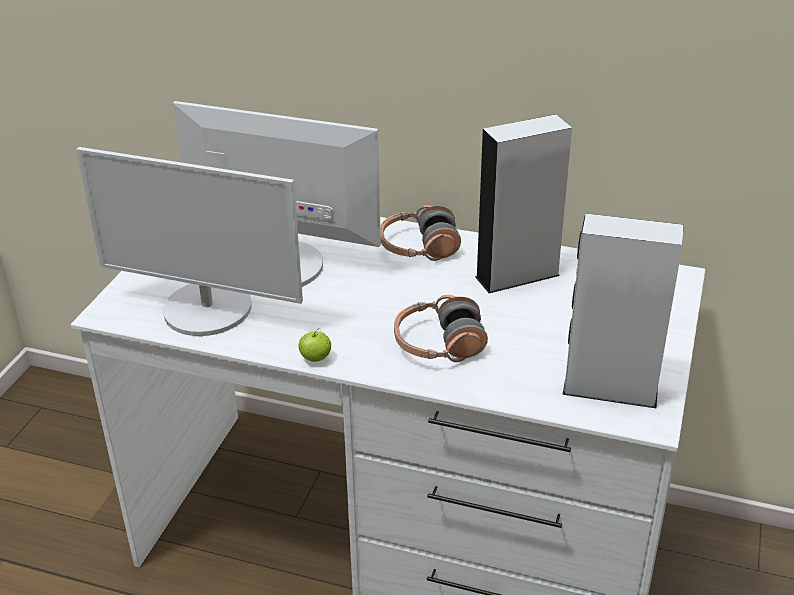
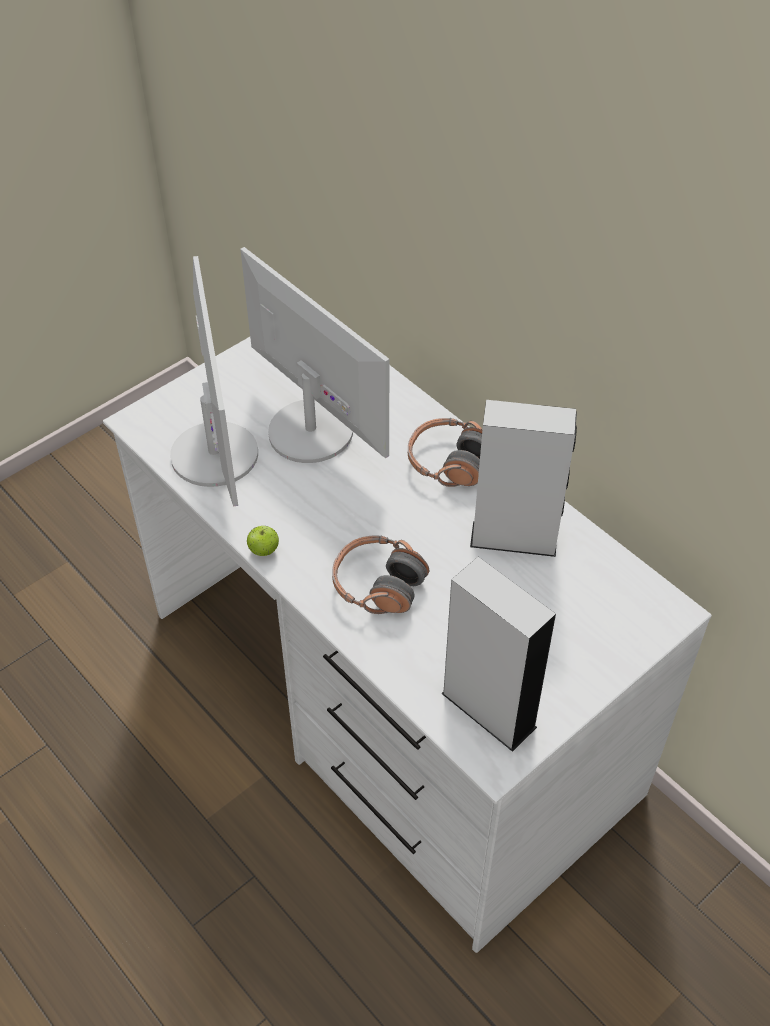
camera: 30 degrees right, 15 degrees up
(207, 310) = (216, 454): monitor -> monitor turned 150 degrees counterclockwise

